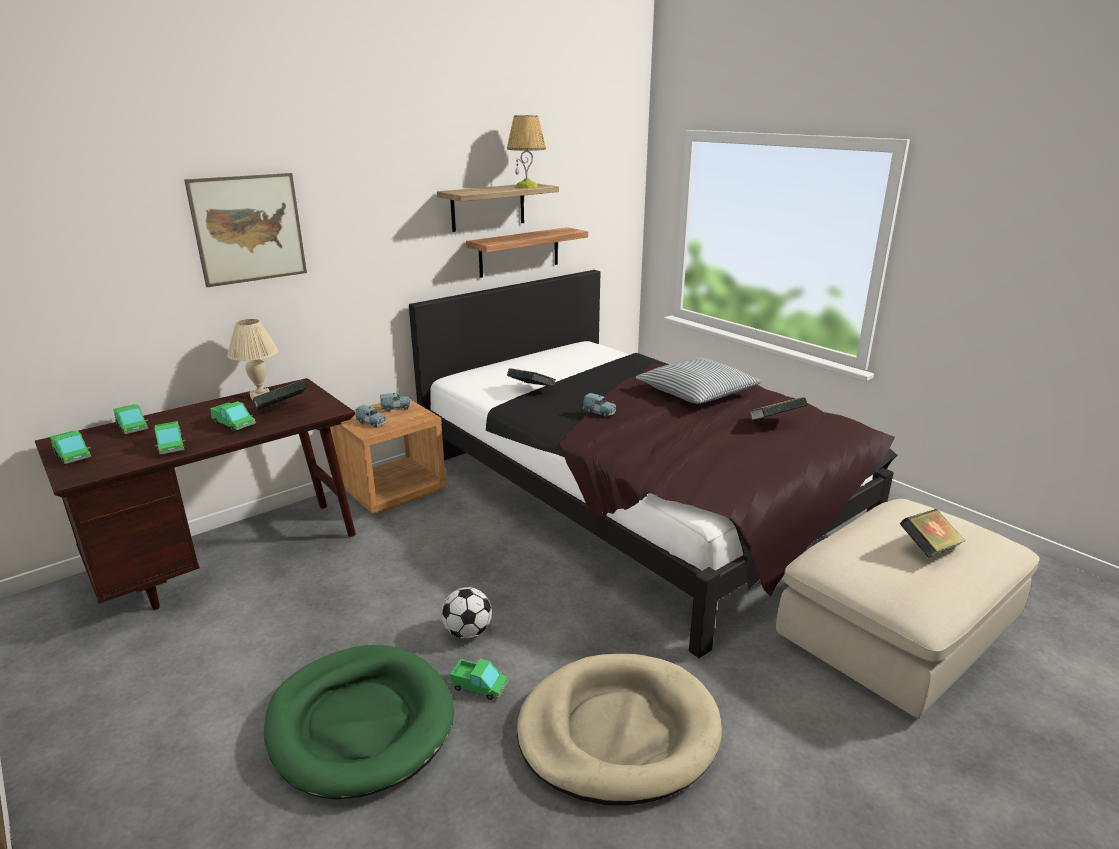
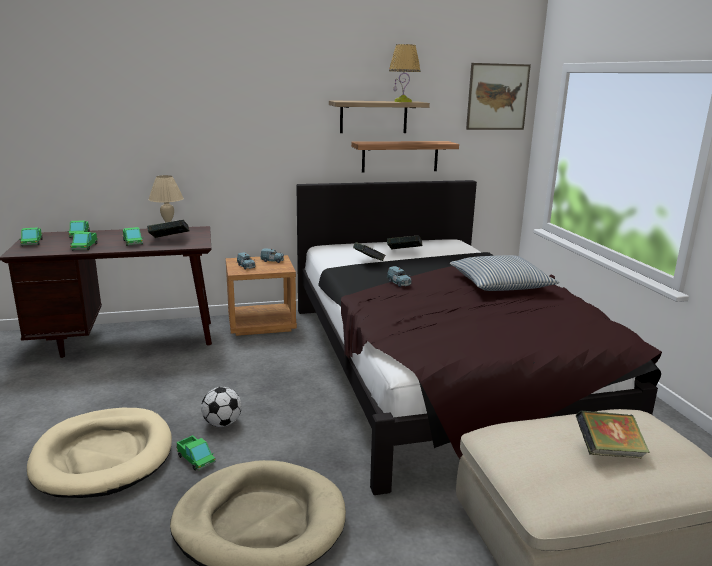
camera: 25 degrees right, 5 degrees down
(249, 229) = (179, 113): picture -> picture (497, 97)
(360, 723) = (104, 456): green dog bed -> beige dog bed
(775, 423) = (542, 316): book -> book (404, 252)

